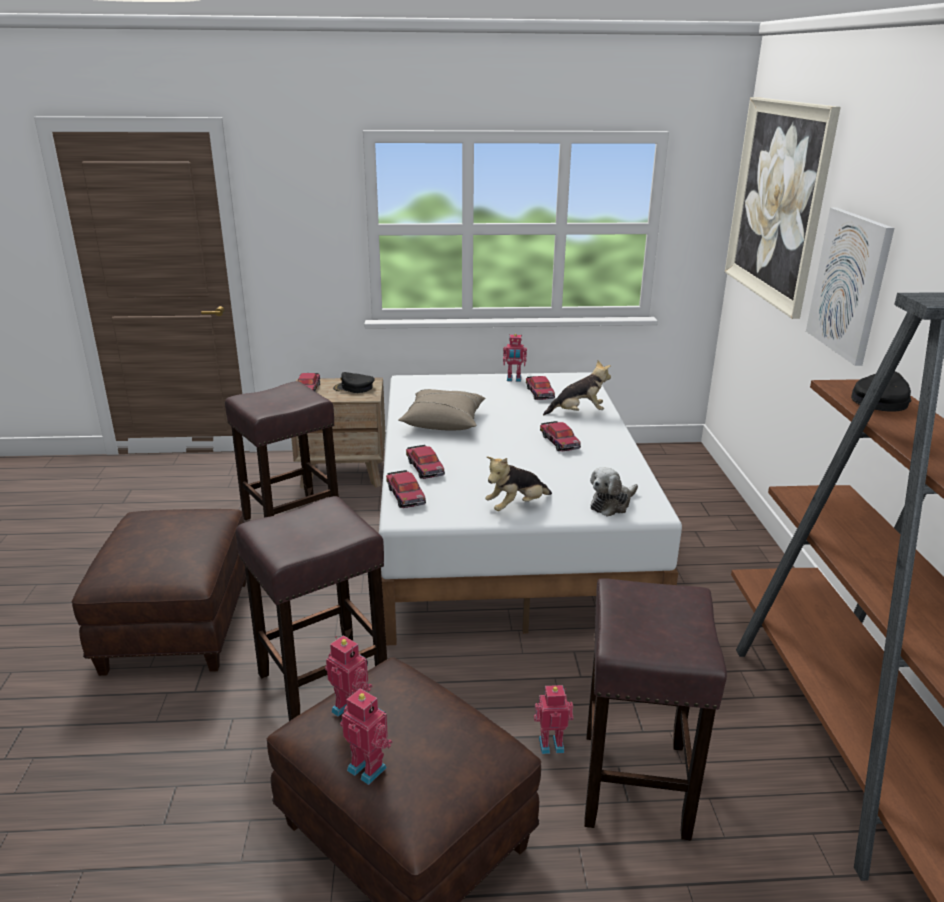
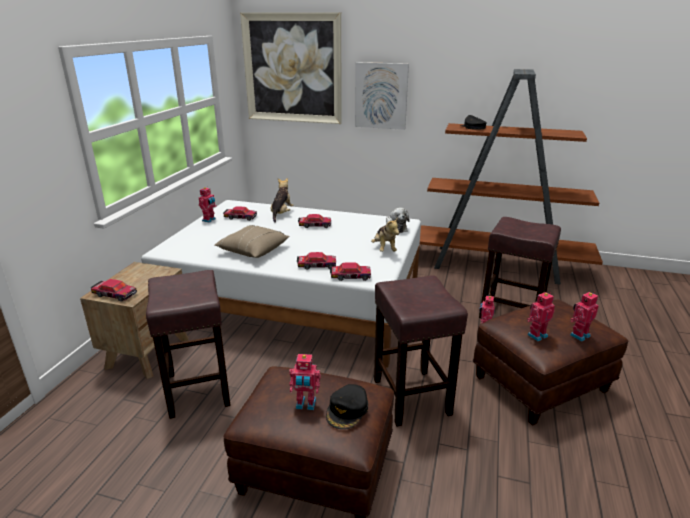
camera: 70 degrees left, 0 degrees up
(155, 535) = (305, 405): none -> toy robot
(354, 388) = (141, 275): black cap -> black cap (347, 410)

